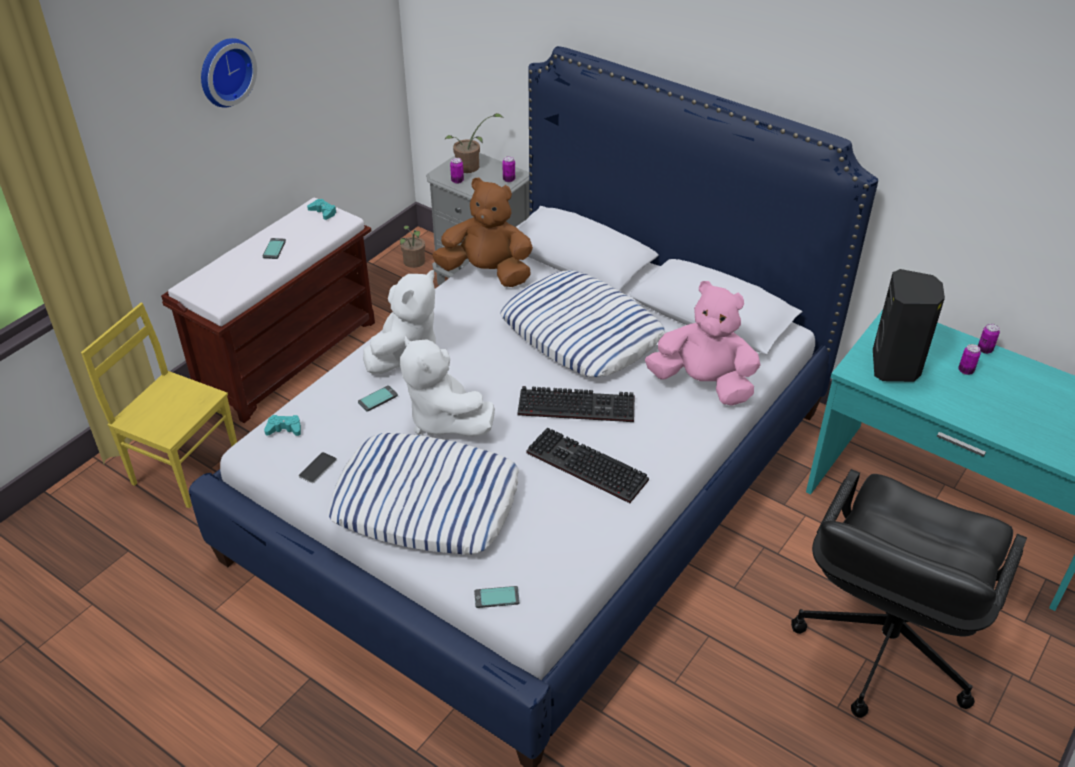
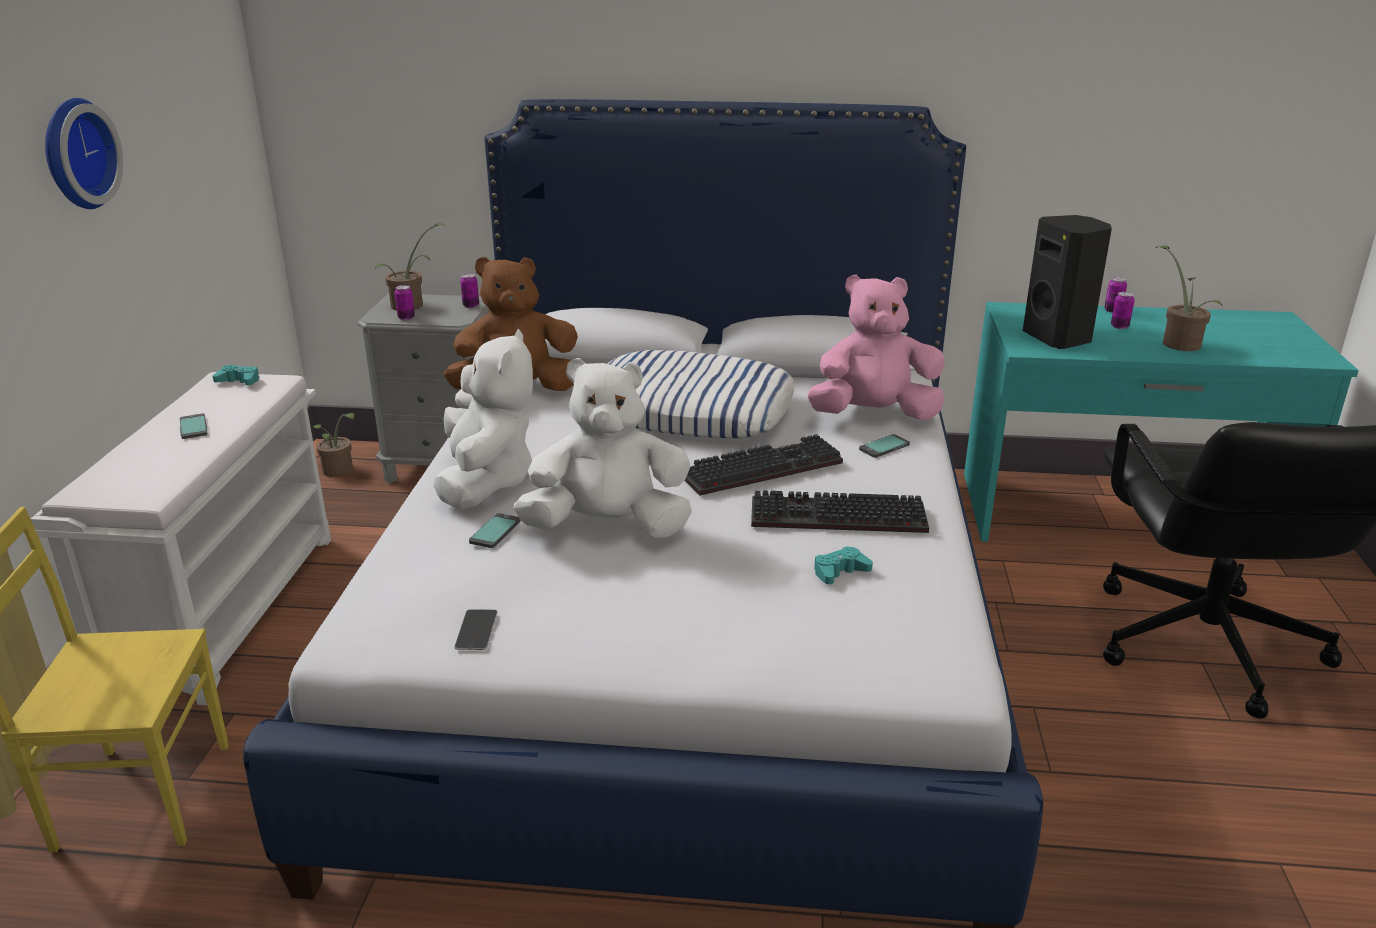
camera: 30 degrees left, 15 degrees down
(284, 429) = (380, 604): turquoise game controller -> turquoise game controller (840, 572)
(289, 356) = (227, 608): brown bench -> white bench
(427, 502) = (678, 615): pillow -> none
(444, 419) = (608, 527): white plush toy -> white plush toy turned 150 degrees clockwise
(496, 598) = (889, 681): phone -> phone (884, 447)
(993, 406) = (1178, 342): none -> potted plant

